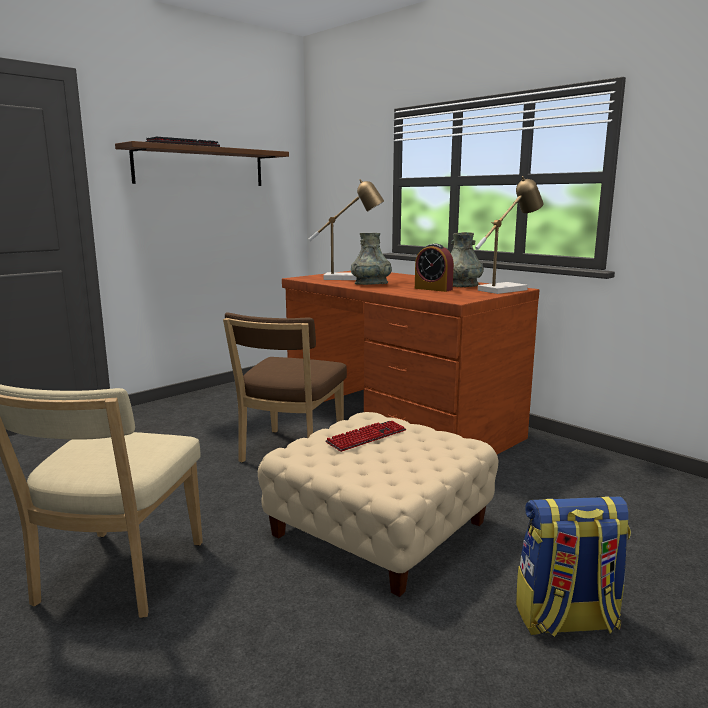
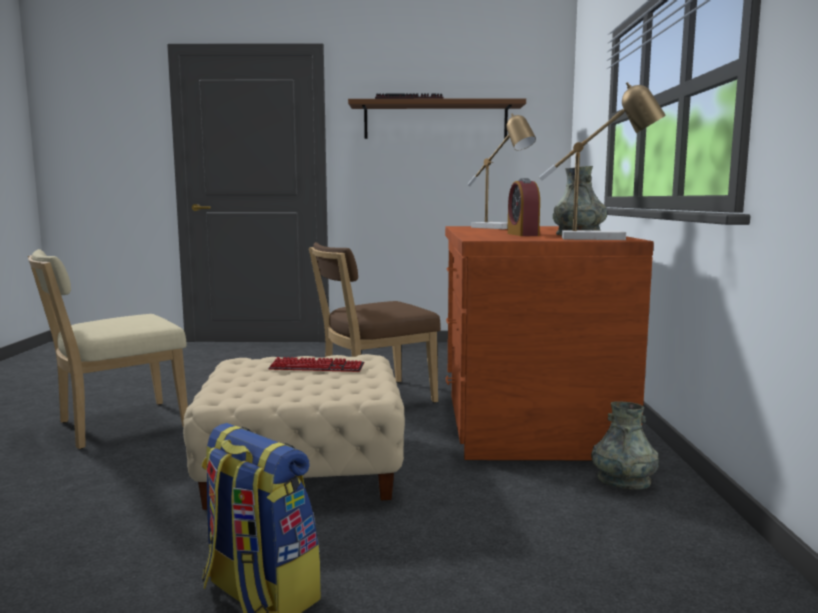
camera: 45 degrees right, 5 degrees down
(371, 284) = (489, 230): grey vase -> grey vase (623, 481)

